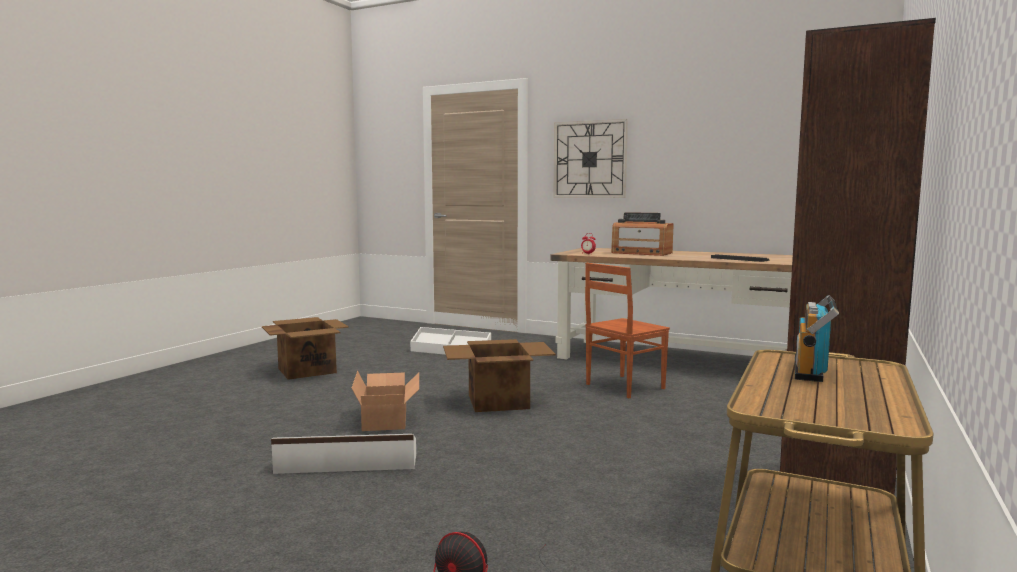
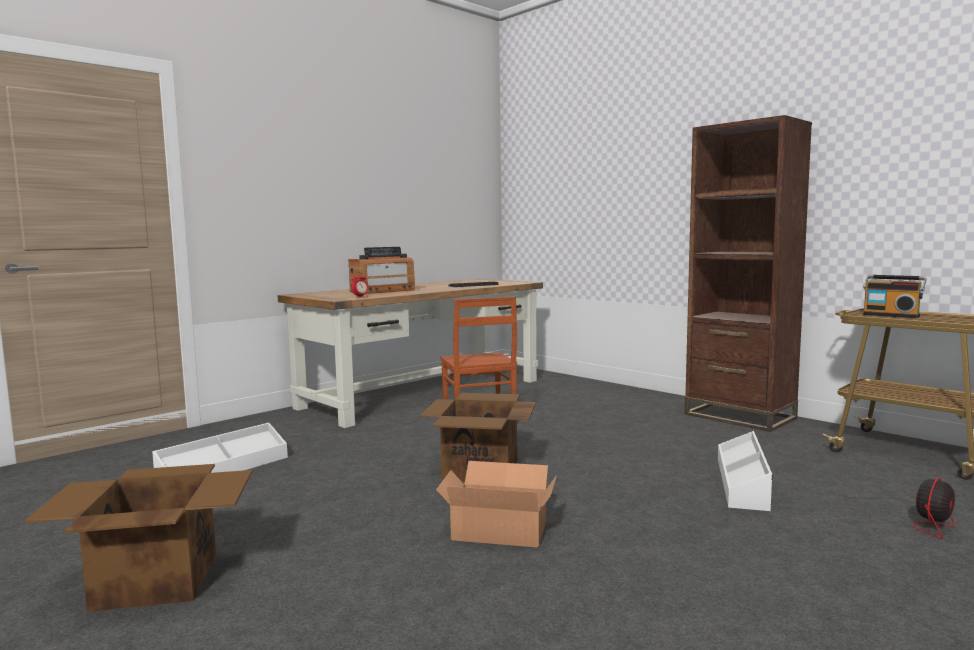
camera: 70 degrees left, 0 degrees up
(346, 464) = (655, 561): white storage box -> white storage box (743, 482)
(590, 159) = (272, 185): wall clock -> none

